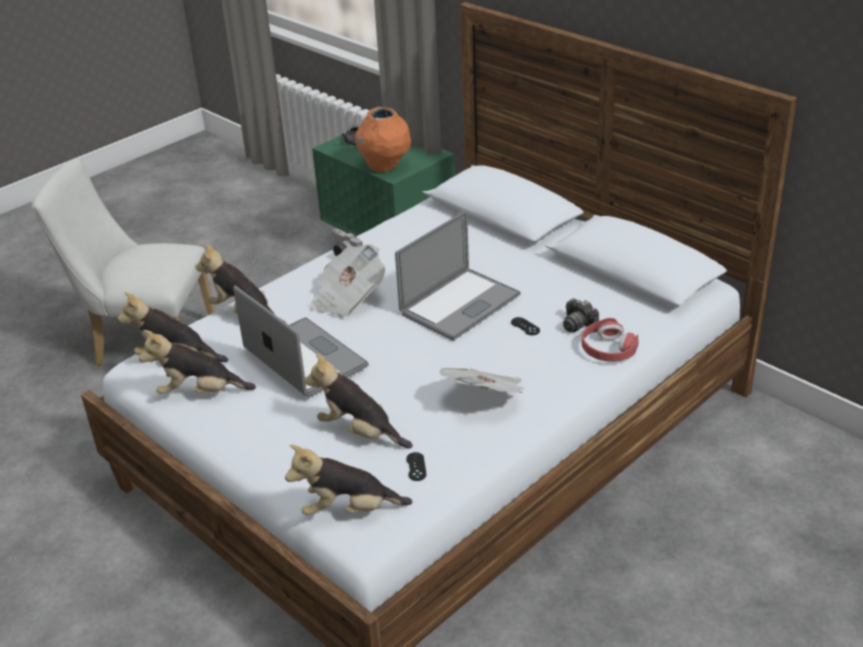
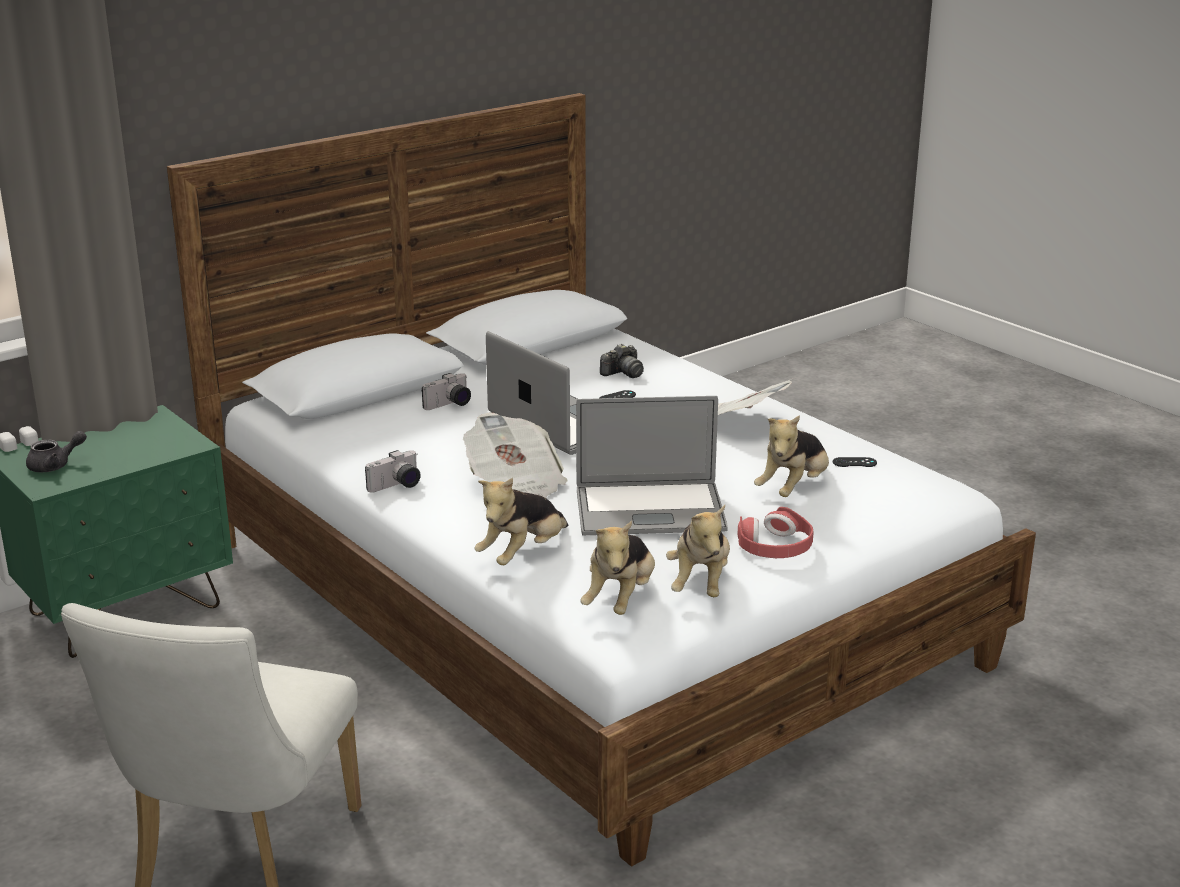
camera: 85 degrees left, 10 degrees down
(305, 358) = (650, 510): laptop -> laptop turned 150 degrees counterclockwise
(349, 510) = (922, 498): plush toy -> none
(385, 167) = (161, 449): orange vase -> none
(484, 253) = (449, 405): none -> camera
(608, 349) = (673, 365): red headphones -> red headphones (775, 547)

